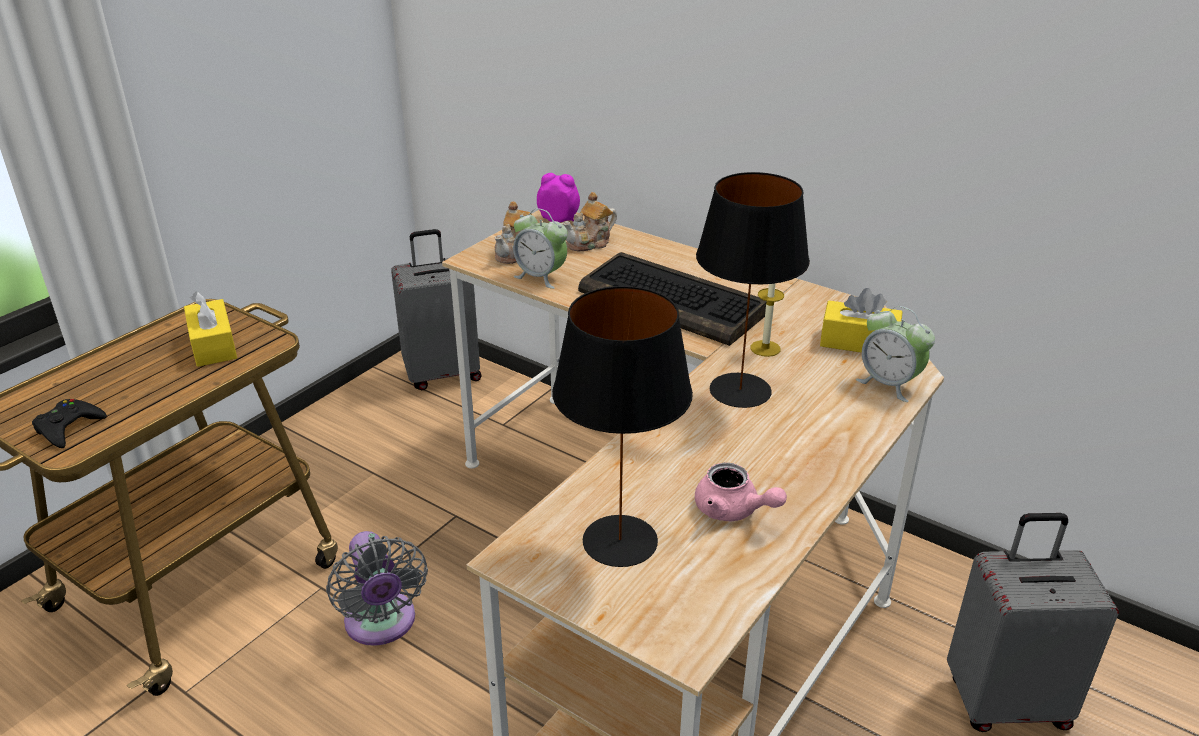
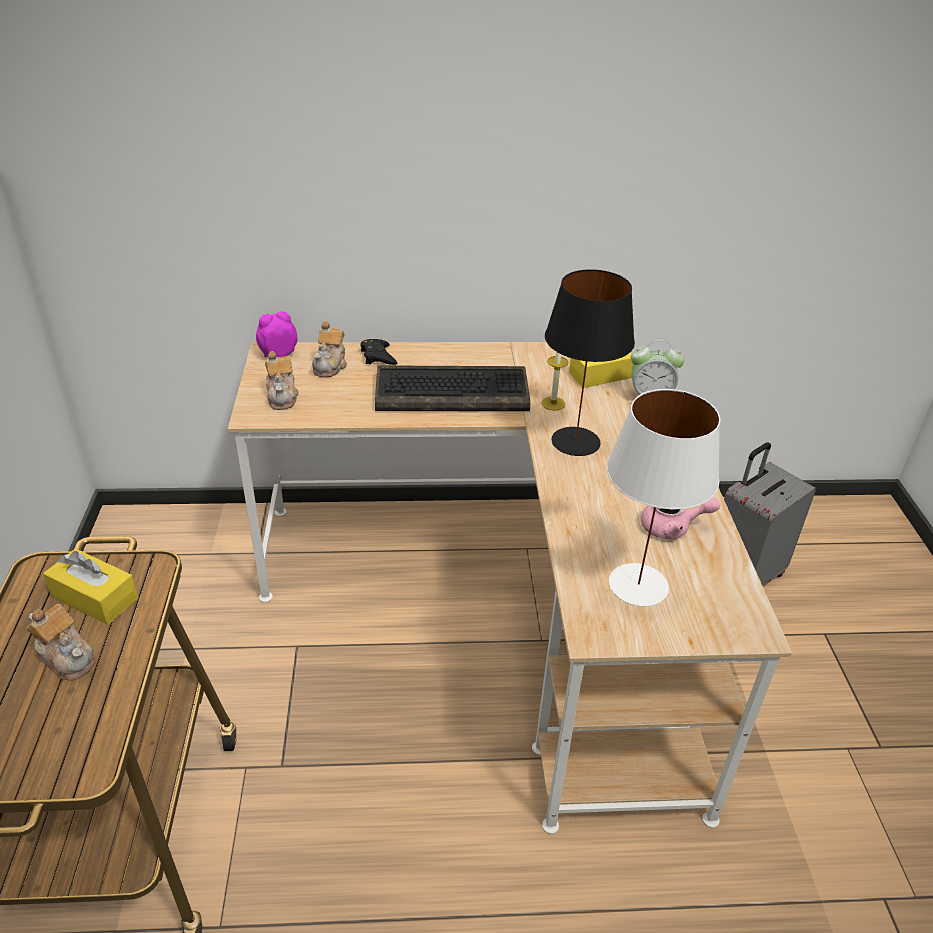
camera: 40 degrees left, 5 degrees up
(68, 428) = (54, 750): black game controller -> black game controller (378, 356)
(149, 375) = (67, 657): none -> teapot
(382, 625) = (330, 764): grey fan -> none
(442, 373) = (156, 533): grey suitcase -> none
(541, 277) = (330, 410): alarm clock -> none
(619, 540) = (637, 585): black table lamp -> white table lamp

